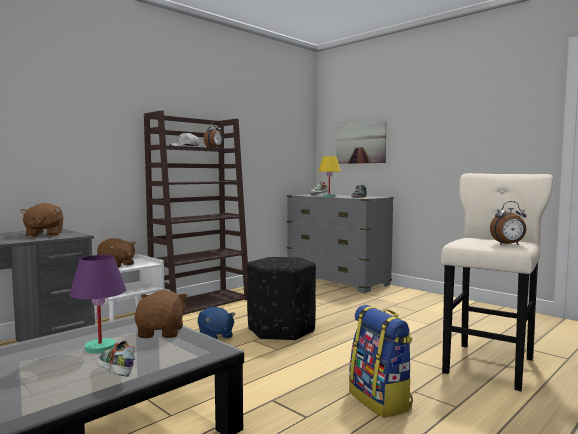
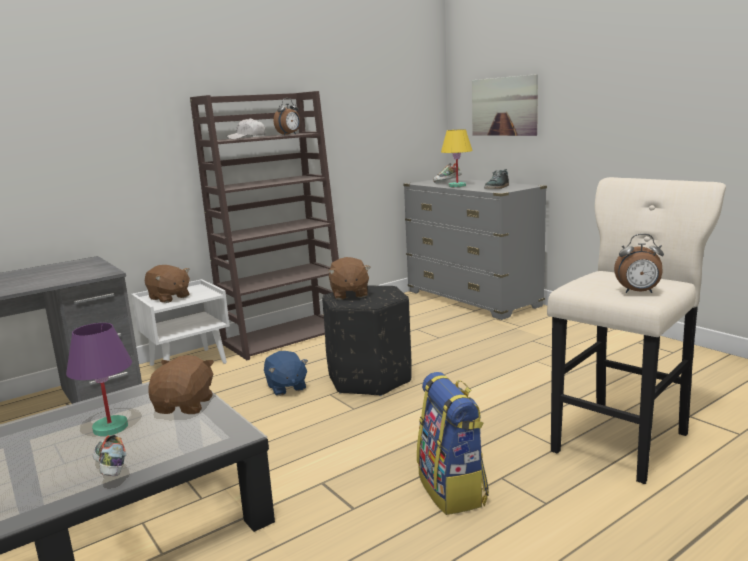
camera: 10 degrees right, 10 degrees up
(44, 235) = (71, 272): brown plush toy -> brown plush toy (349, 294)

